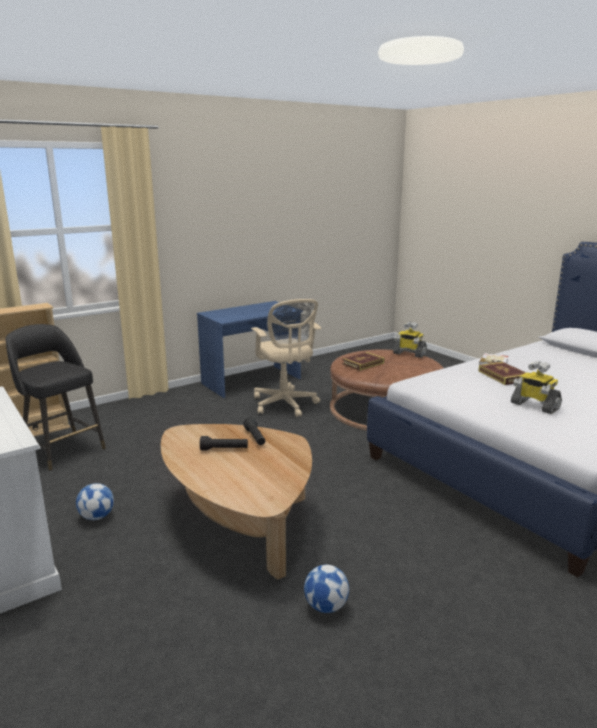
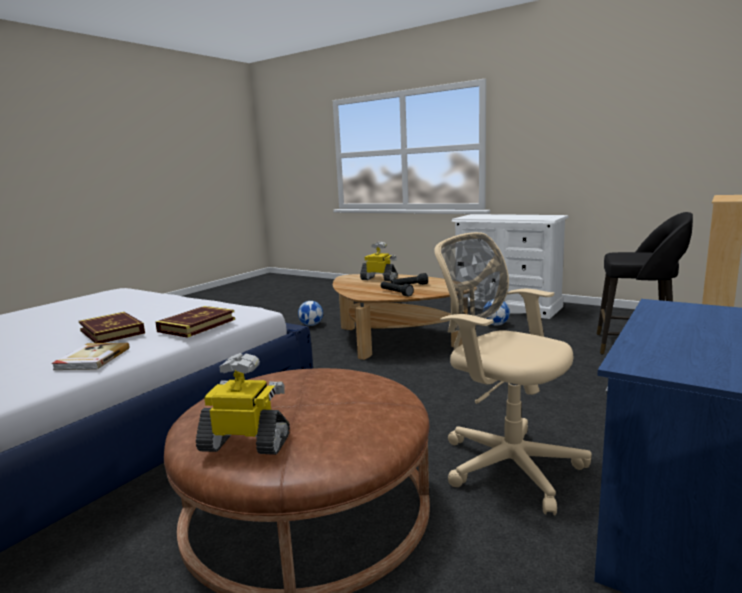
camera: 160 degrees right, 5 degrees down
(363, 363) = (348, 389): book -> book (197, 325)
(534, 406) = (116, 310): toy robot -> toy robot (379, 279)

